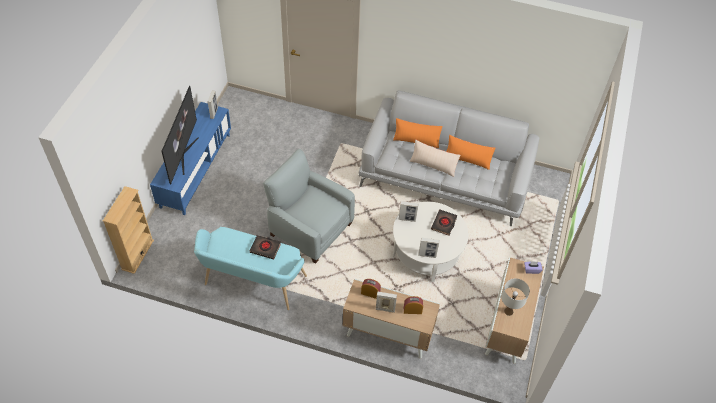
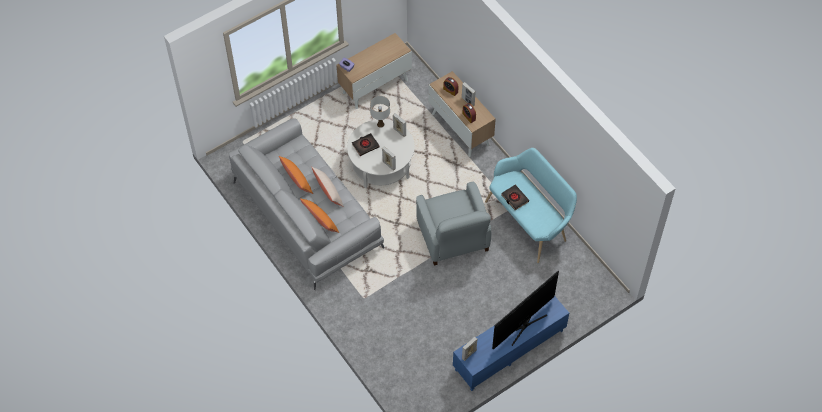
camera: 140 degrees left, 5 degrees up
(137, 254) = (604, 297): beige bookcase -> none
(508, 311) = (389, 54): white table lamp -> white table lamp (380, 124)

